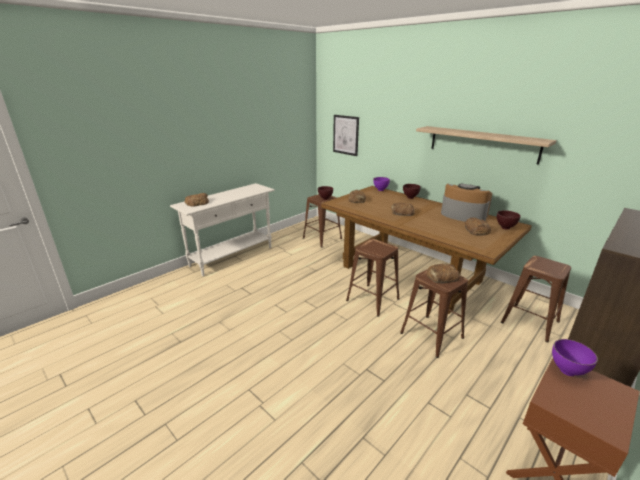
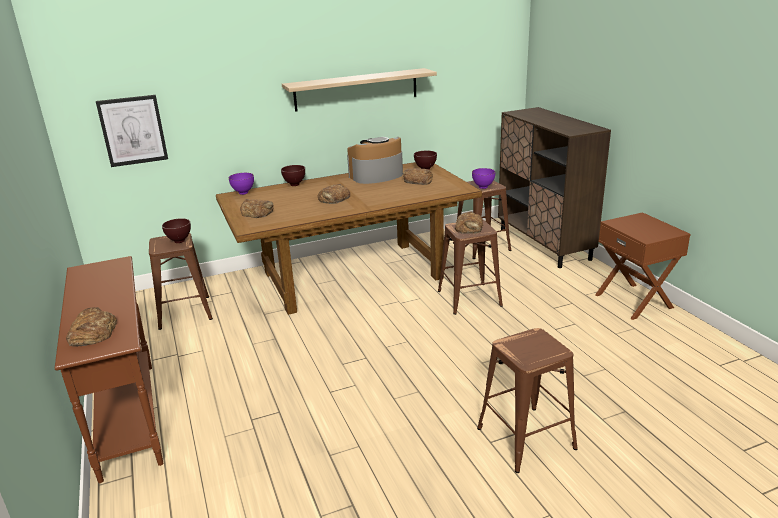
camera: 65 degrees left, 0 degrees up
(232, 256) = (129, 417): white console table -> brown console table
(372, 300) = (382, 314): brown stool -> brown stool (526, 438)
(567, 371) = (620, 224): purple bowl -> purple bowl (482, 187)

